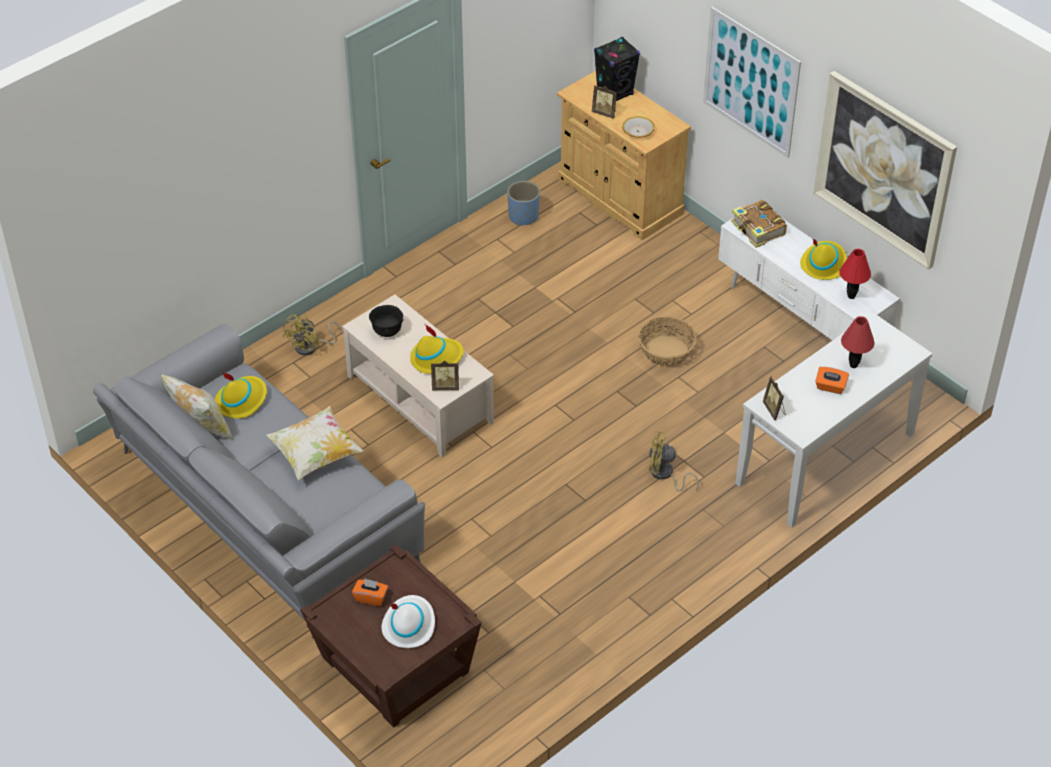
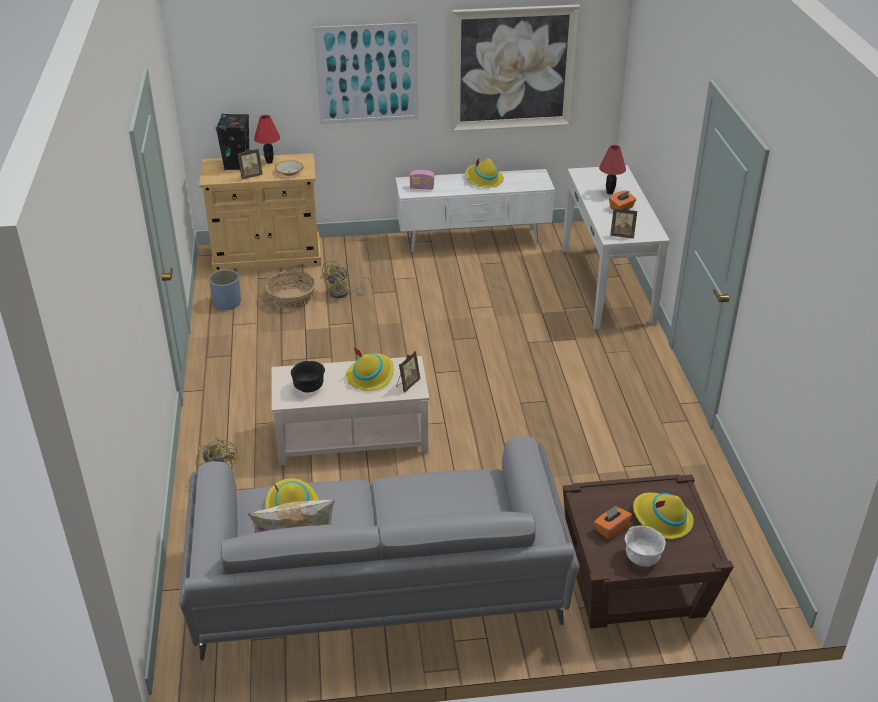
camera: 55 degrees left, 10 degrees down
(315, 455) = (409, 489): pillow -> none
(351, 631) = (642, 559): none -> white bowl
(409, 625) = (661, 519): white hat -> yellow hat
(665, 475) = (557, 354): yellow fan -> yellow fan (343, 293)
(666, 351) = (439, 302): basket -> basket (292, 298)
(758, 230) = (422, 187): book -> radio
(851, 296) = (525, 182): red table lamp -> red table lamp (269, 162)

